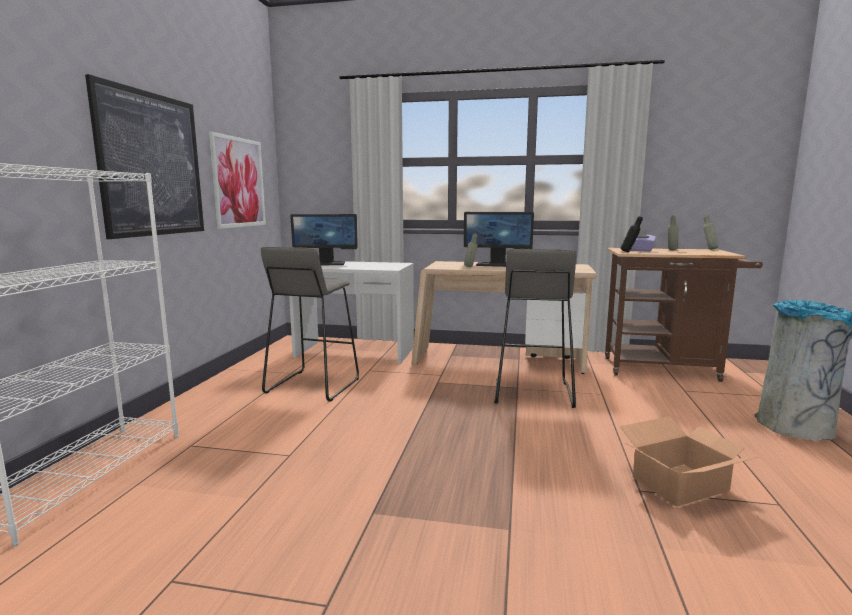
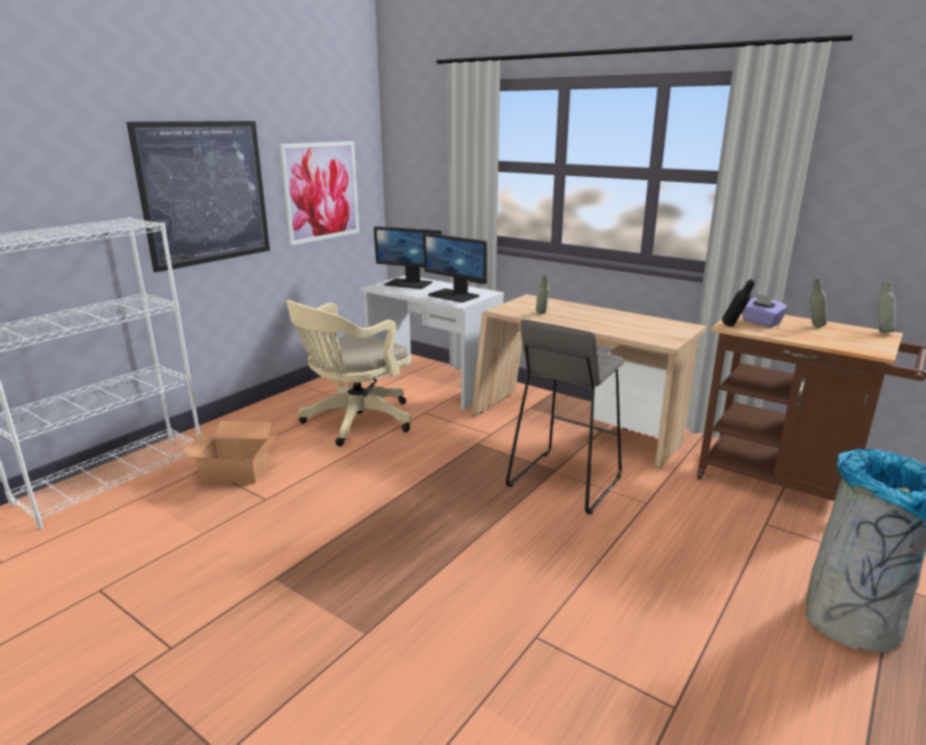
camera: 25 degrees right, 10 degrees up
(312, 386) = (354, 422): grey stool -> beige office chair
(497, 264) = (583, 312): monitor -> monitor (454, 295)
(681, 484) = (591, 645): cardboard box -> cardboard box (236, 471)

